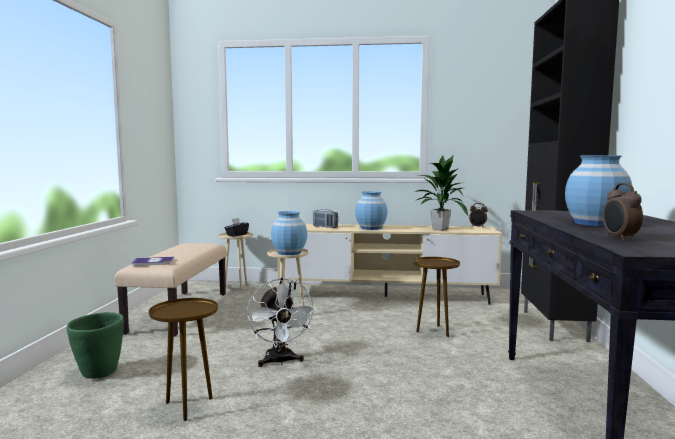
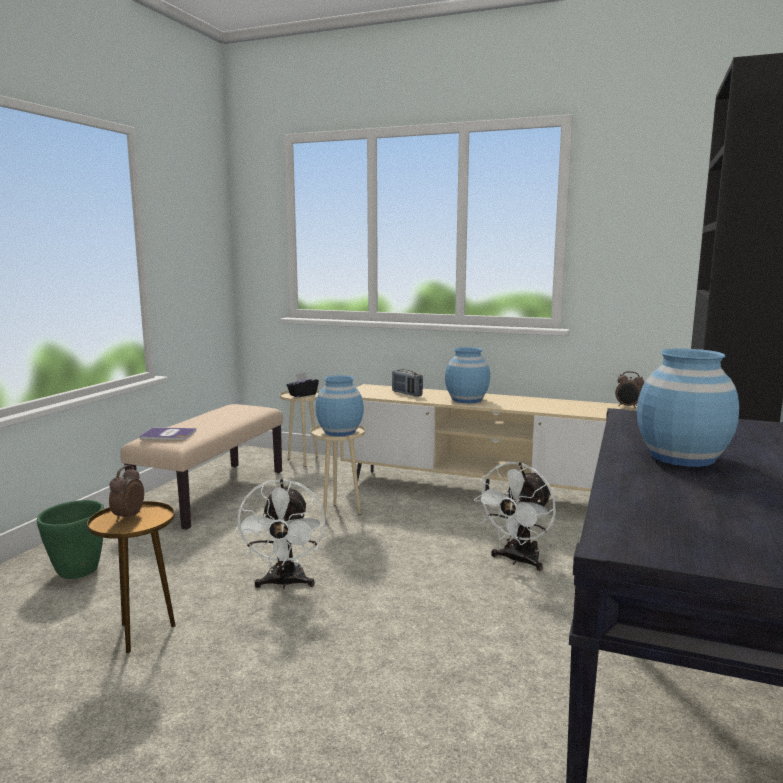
camera: 15 degrees right, 5 degrees up
(434, 331) = (518, 561): brown side table -> white fan
(439, 229) = (564, 408): potted plant -> none
(619, 238) = (650, 504): alarm clock -> alarm clock (127, 517)

